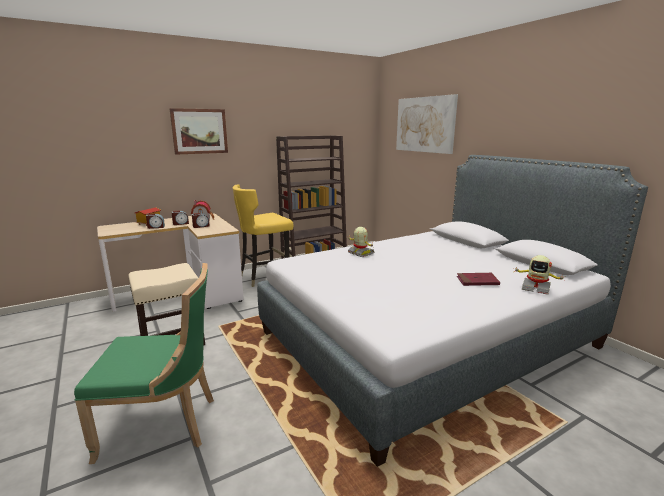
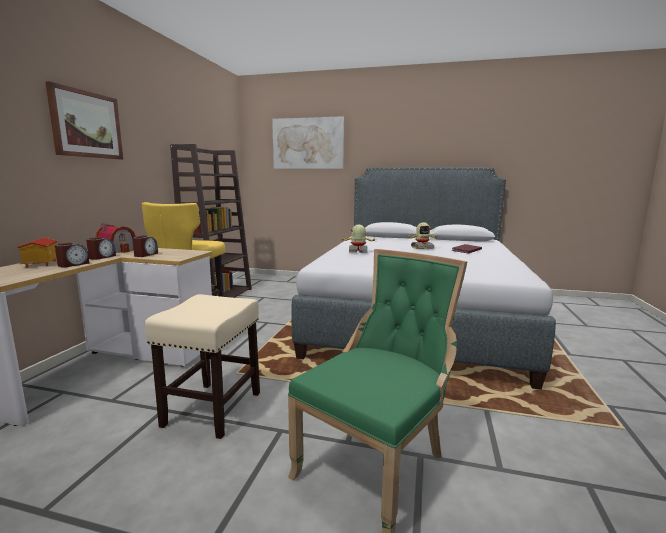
camera: 45 degrees left, 5 degrees down
(535, 288) = (496, 248): toy robot -> toy robot (422, 248)

